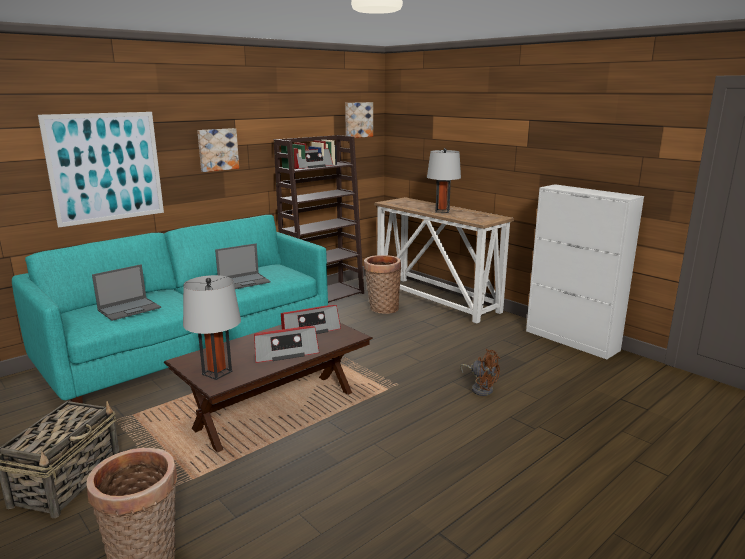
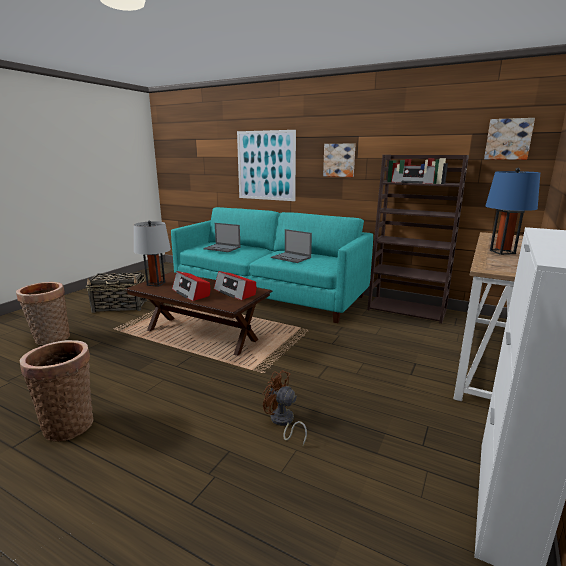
camera: 70 degrees right, 0 degrees up
(382, 308) = (417, 338): basket -> basket (69, 423)
(442, 211) = (502, 252): grey table lamp -> blue table lamp
(480, 388) = (283, 422): brown fan -> brown fan turned 105 degrees clockwise

